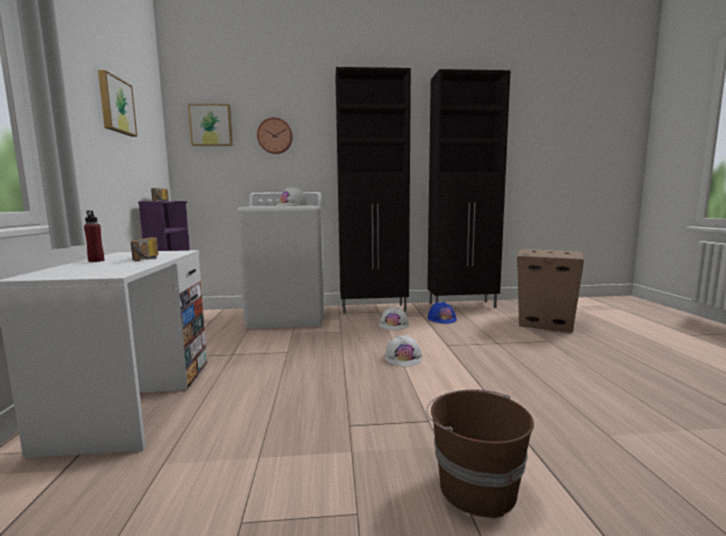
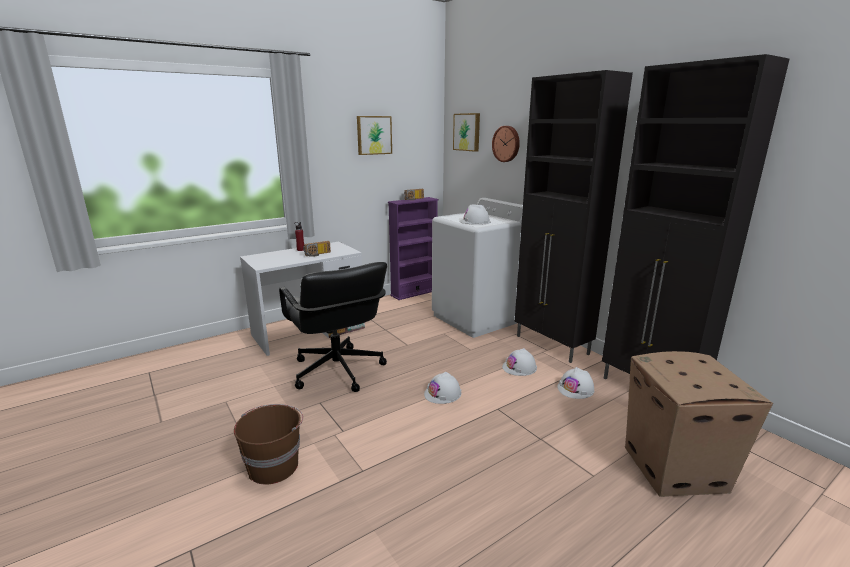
camera: 60 degrees right, 10 degrees up
(286, 400) = (337, 371): none -> black office chair
(442, 319) = (575, 388): blue hard hat -> white hard hat

